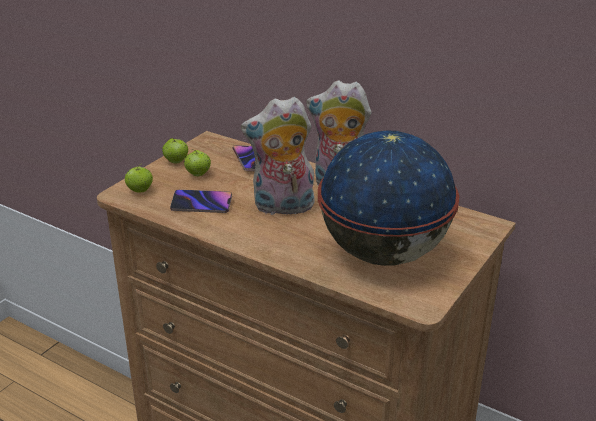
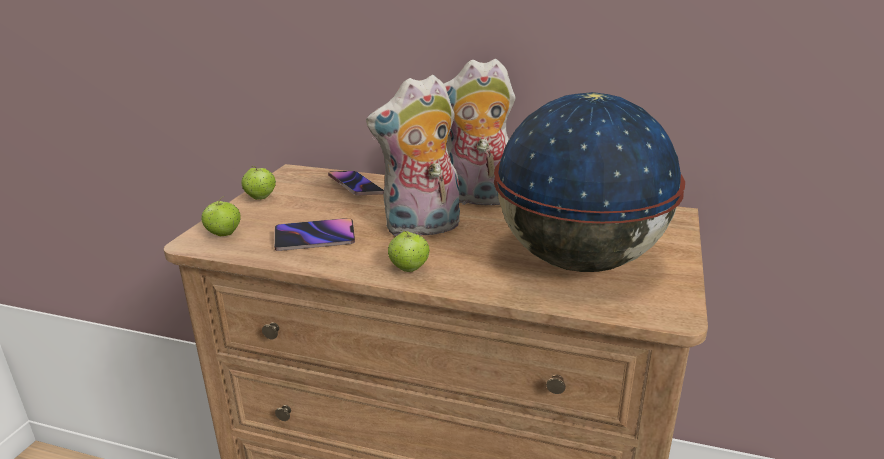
camera: 15 degrees left, 5 degrees down
(198, 174) = (295, 207): apple -> apple (409, 269)

